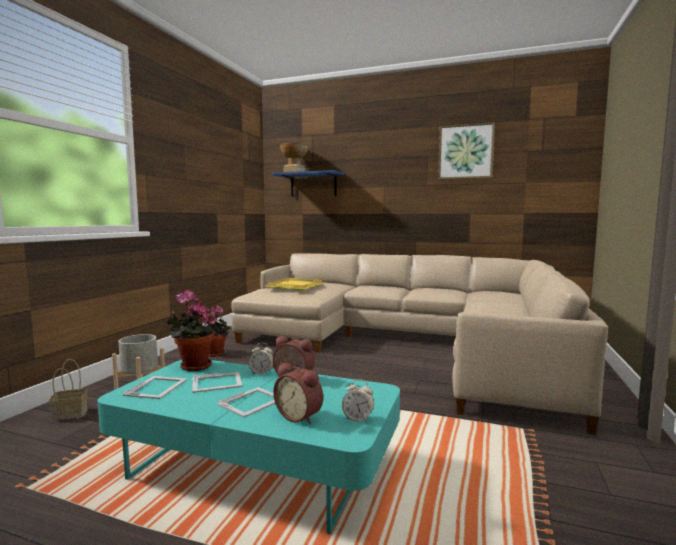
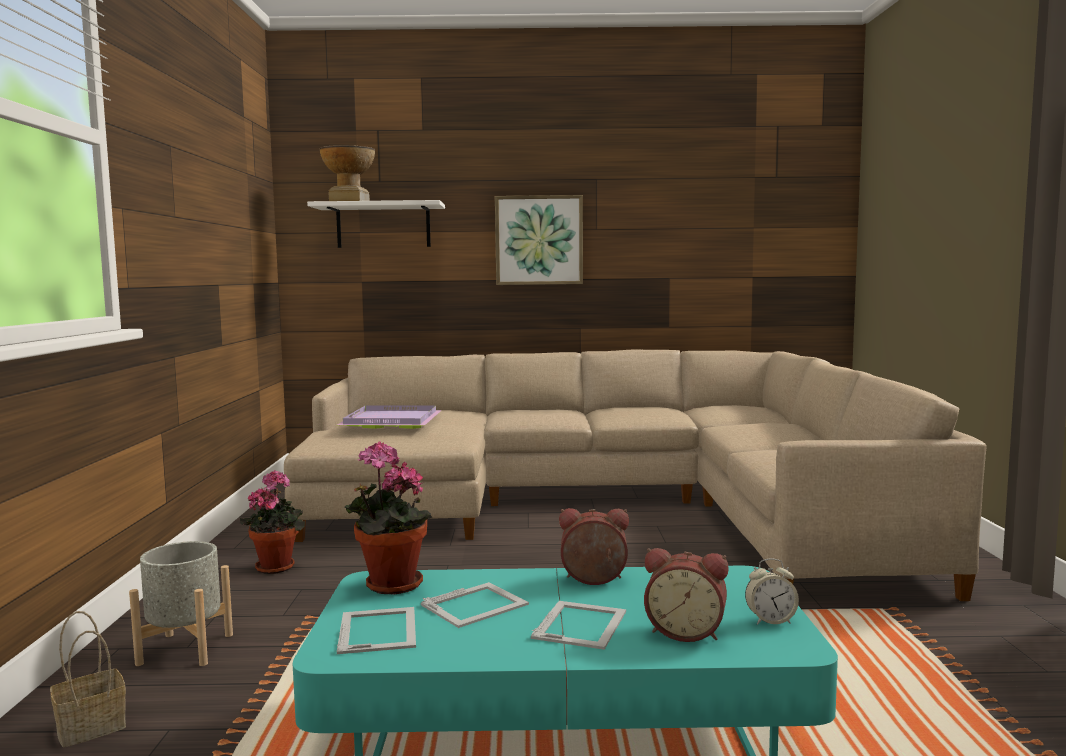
camera: 20 degrees left, 0 degrees up
(261, 373) = (528, 579): alarm clock -> none
(295, 286) = (390, 421): yellow tray -> purple tray
(313, 185) = (383, 226): blue shelf -> white shelf
(465, 152) = (660, 174): picture -> picture (539, 240)

